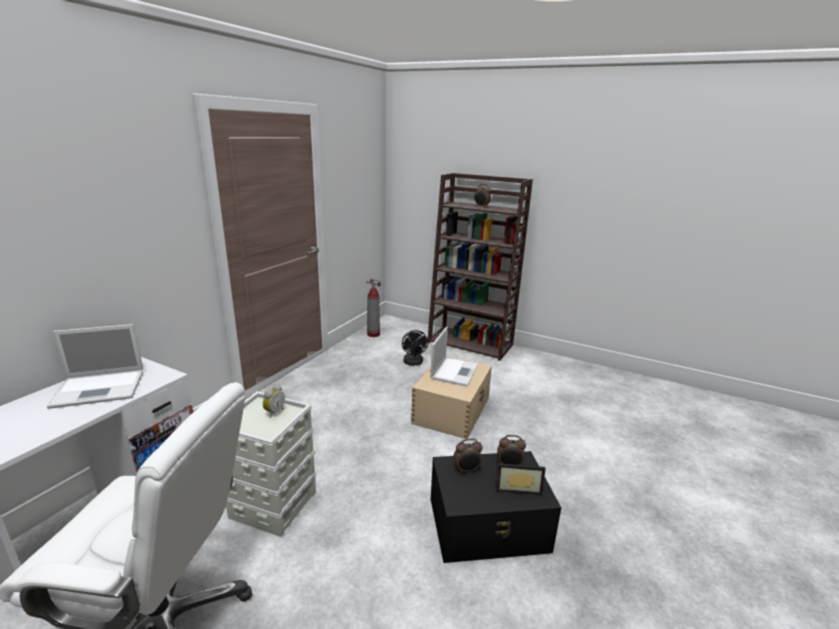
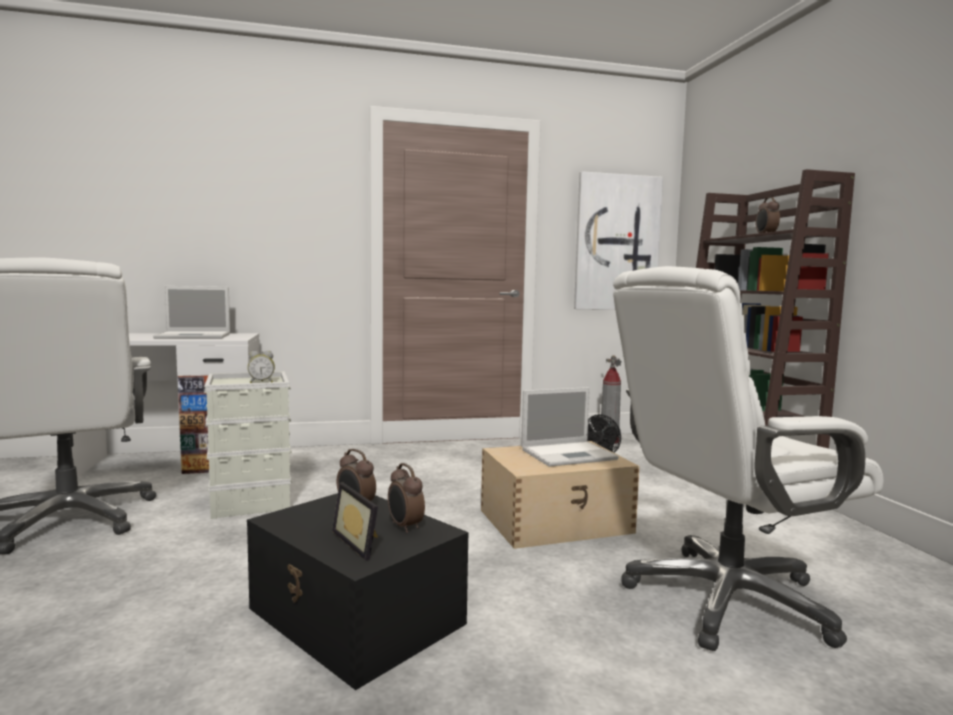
camera: 50 degrees right, 15 degrees down
(101, 388) = (195, 336): laptop -> laptop turned 45 degrees counterclockwise
(360, 197) = (616, 243): none -> picture
(561, 417) = (726, 600): none -> white office chair

